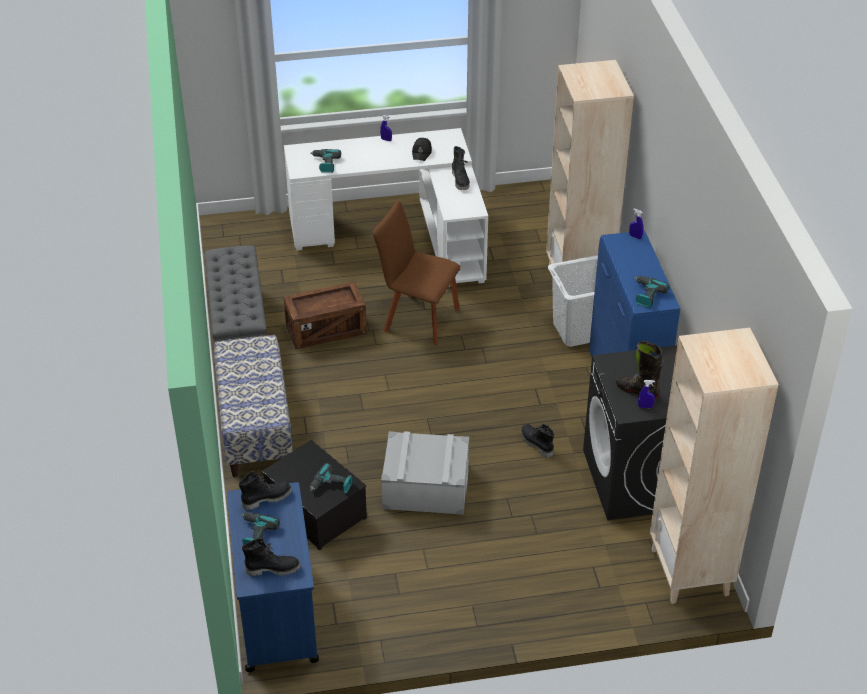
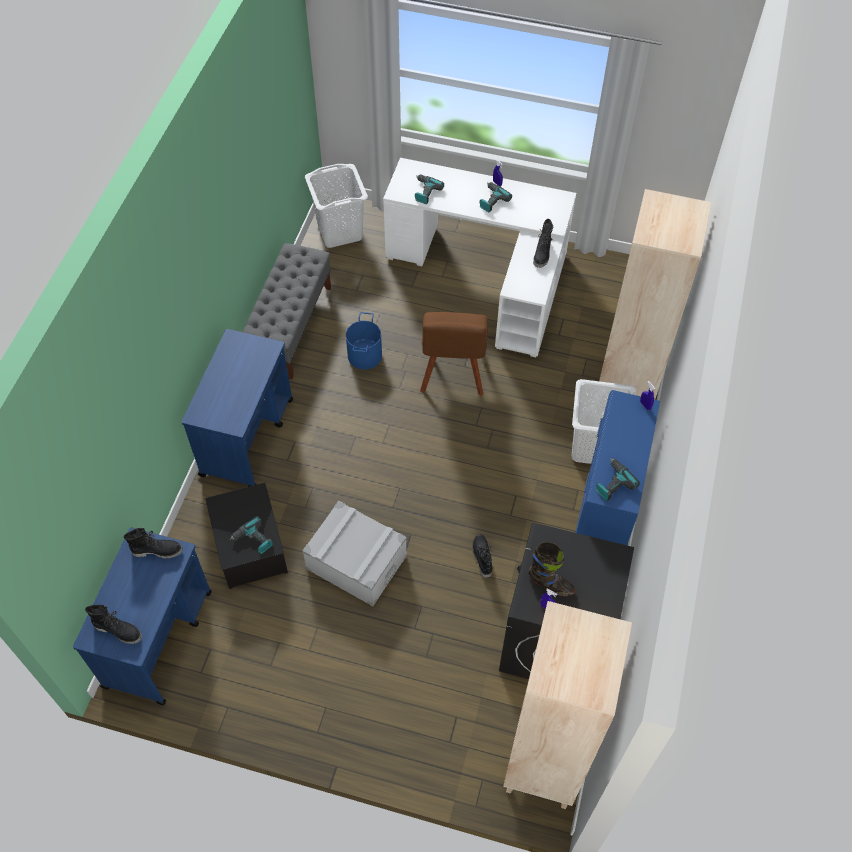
camera: 25 degrees right, 15 degrees up
(235, 242) = (340, 231): none -> white laundry basket
(255, 428) = (247, 436): bench -> blue cart
(255, 534) = (126, 585): power drill -> power drill (491, 200)
(326, 330) = (365, 355): crate -> blue bucket
(418, 318) = (452, 374): brown chair -> brown chair turned 135 degrees counterclockwise
(422, 152) = (522, 209): black cap -> none
(637, 391) = (550, 584): black boot -> black boot turned 150 degrees clockwise

